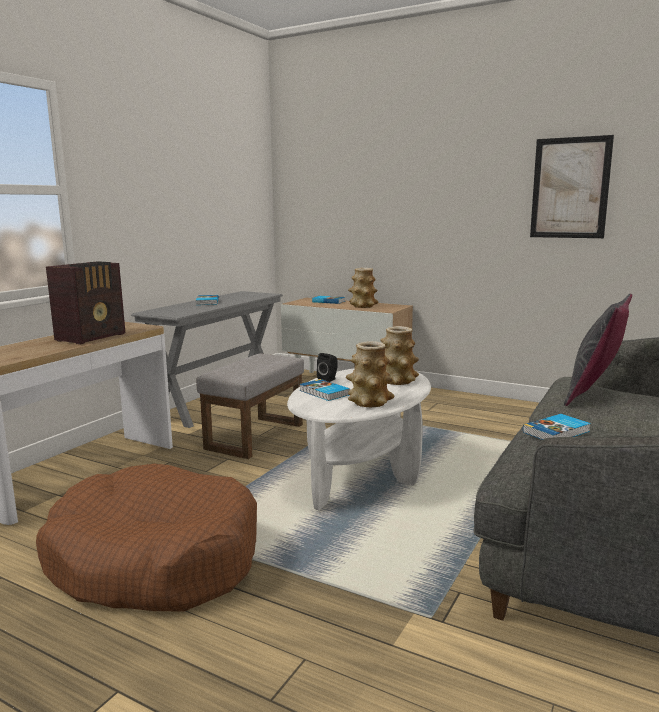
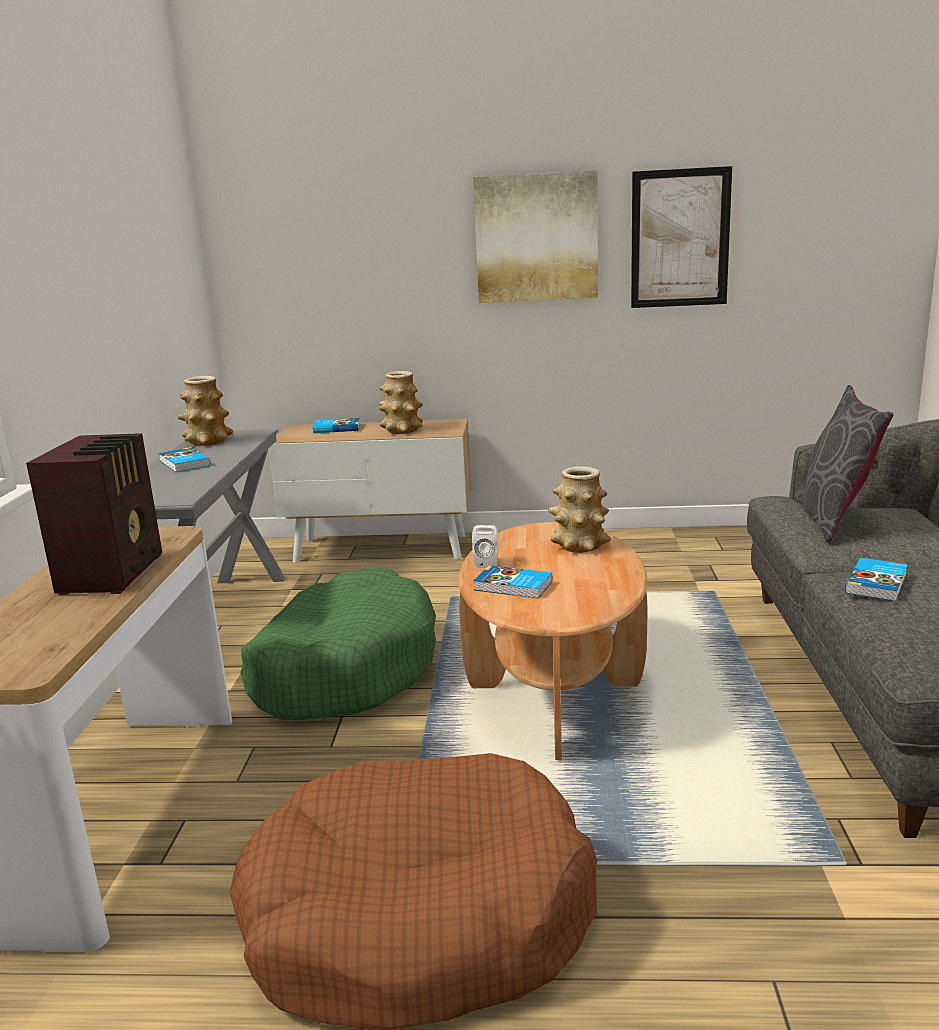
camera: 25 degrees left, 5 degrees up
(255, 437) = (344, 668): grey ottoman -> green dog bed
(328, 380) = (487, 563): black speaker -> white speaker
(361, 473) = (554, 687): white coffee table -> brown coffee table
(369, 402) = (594, 589): vase -> vase (207, 441)
(466, 185) = (536, 238): none -> picture

